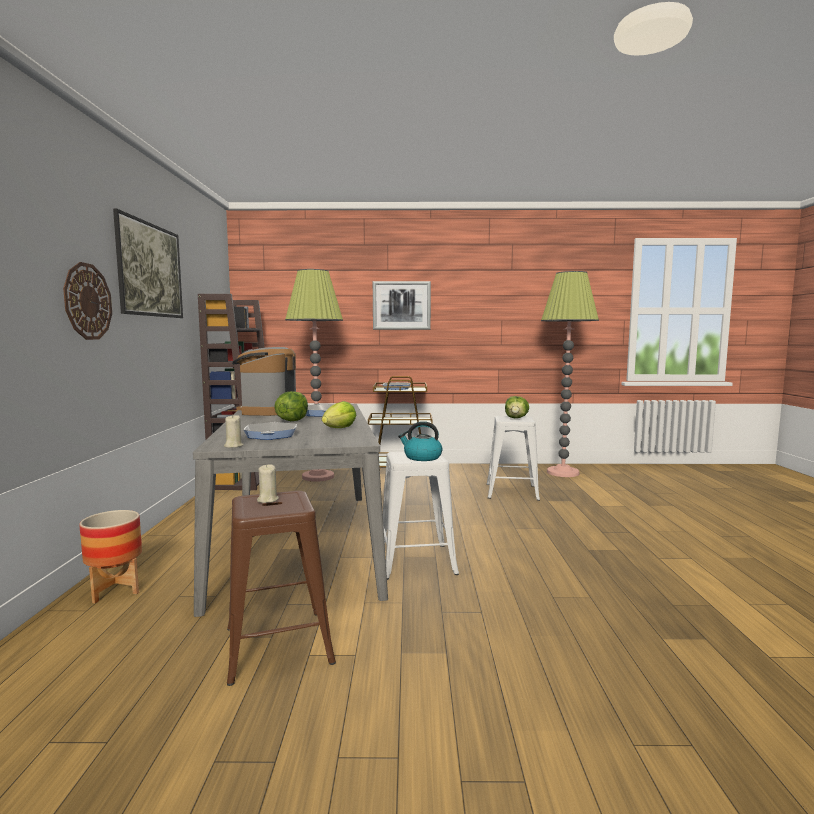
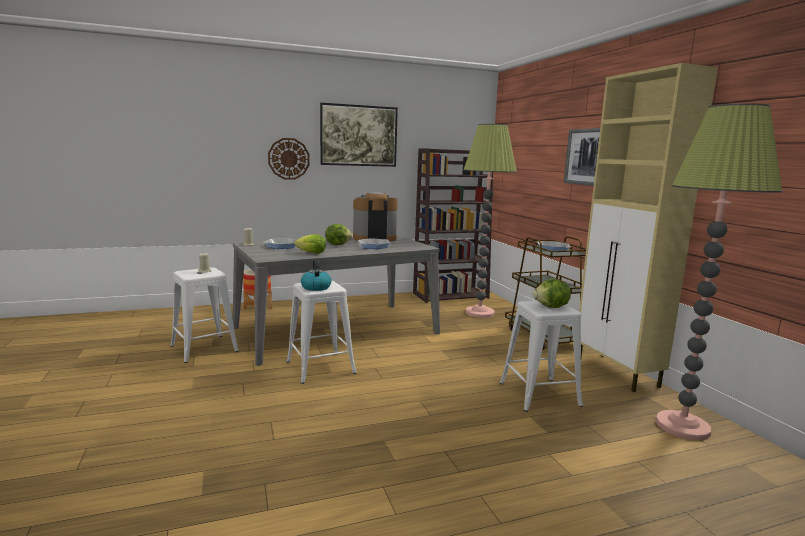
camera: 70 degrees right, 5 degrees up
(278, 644) = (204, 348): brown stool -> white stool
(483, 468) = (617, 373): none -> beige cabinet

